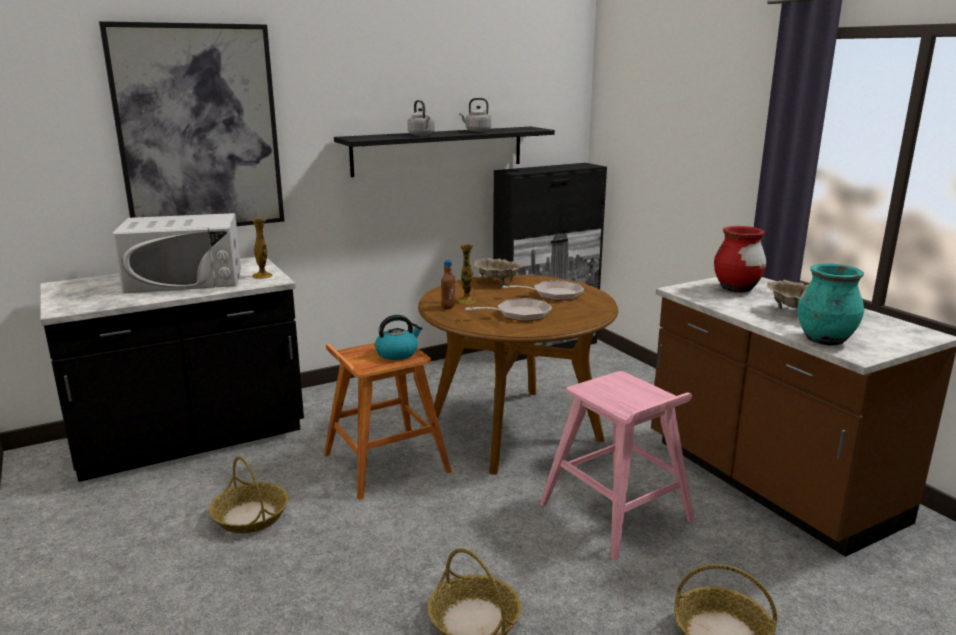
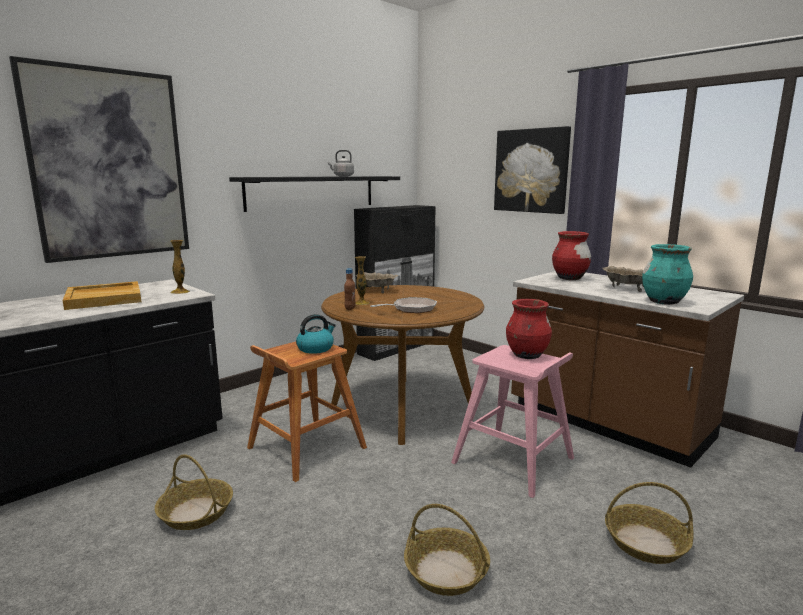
camera: 15 degrees left, 5 degrees down
(185, 279) = (105, 298): white microwave -> beige tray
(422, 135) = (303, 176): grey kettle -> none
(553, 295) = (426, 295): frying pan -> none
(638, 389) = (527, 355): none -> red vase
(722, 132) = (531, 171): none -> picture

